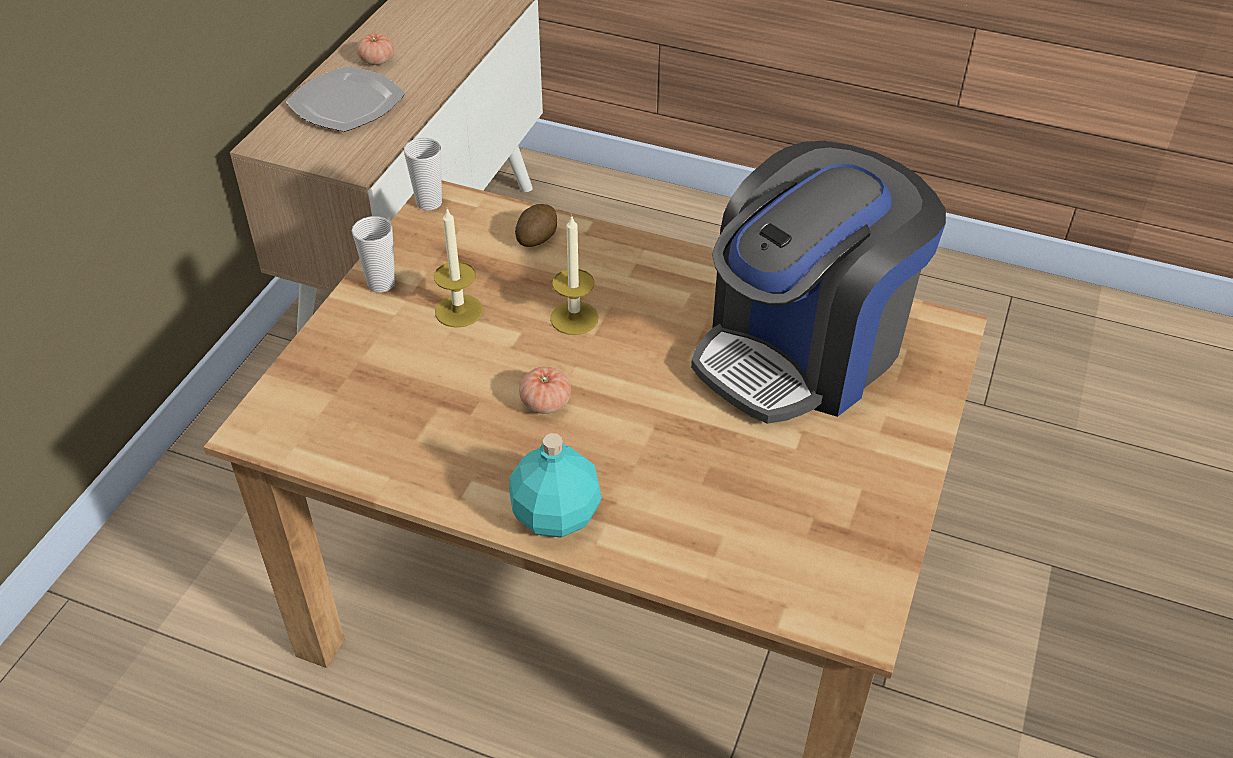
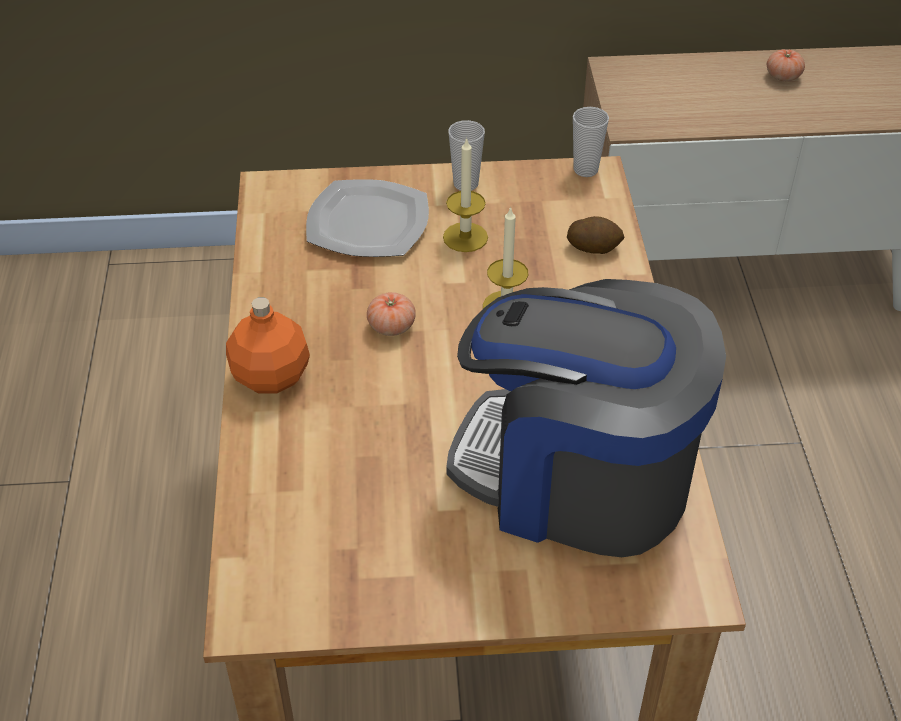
camera: 65 degrees right, 0 degrees up
(348, 103) = (708, 86): plate -> plate (369, 223)
(556, 516) = (270, 377): turquoise bottle -> orange bottle

